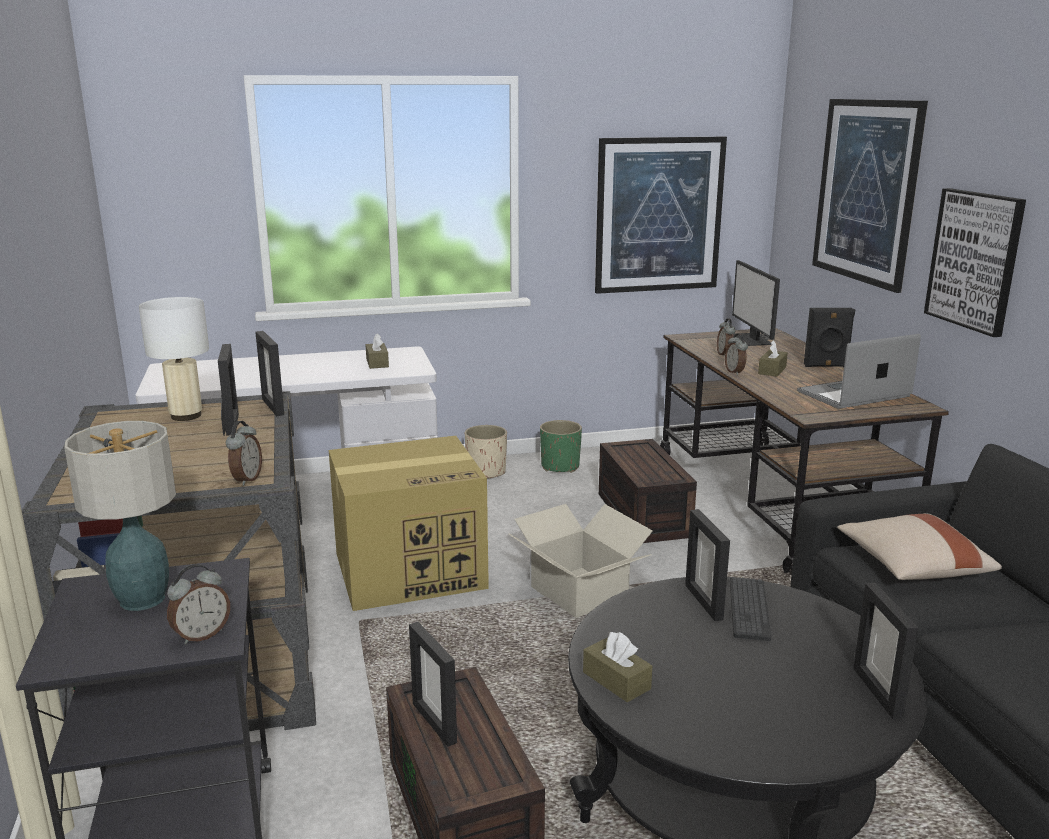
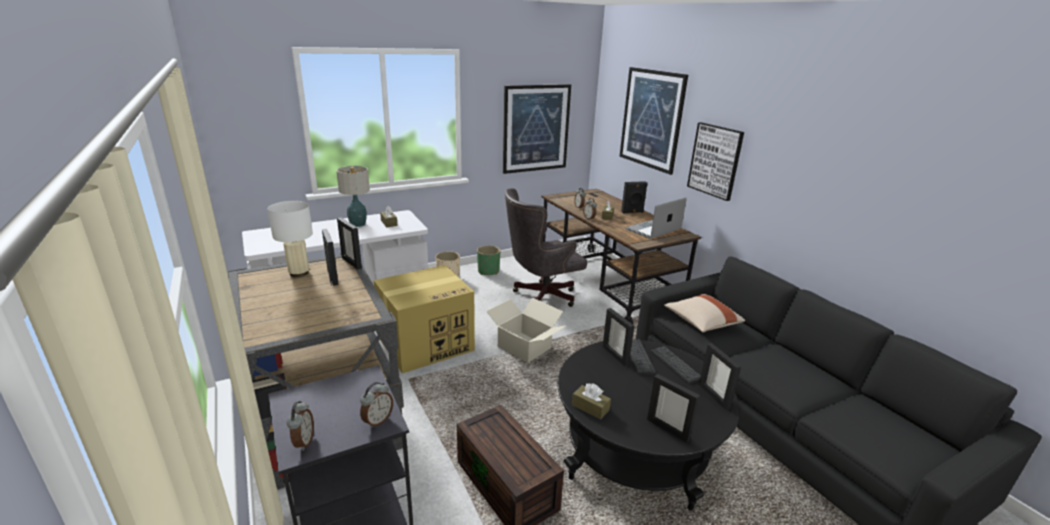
camera: 15 degrees left, 5 degrees up
(141, 600) = (327, 402): table lamp -> table lamp (357, 224)
(246, 479) = (363, 316): alarm clock -> alarm clock (303, 442)
(435, 722) = (492, 441): picture frame -> picture frame (668, 429)
(641, 514) = (541, 297): brown storage box -> grey office chair
(752, 339) = (589, 197): monitor -> none
(819, 630) = (675, 365): none -> keyboard

